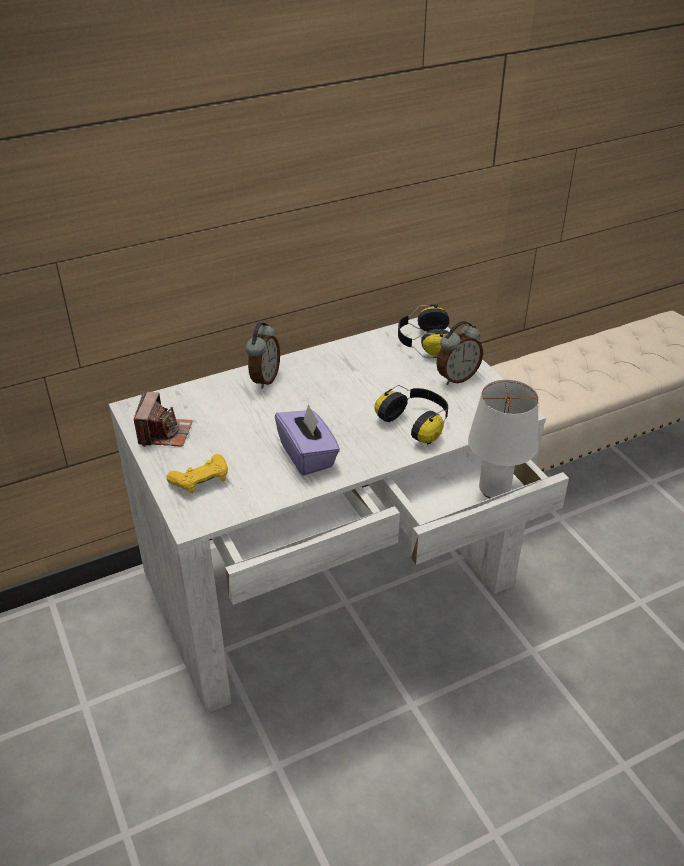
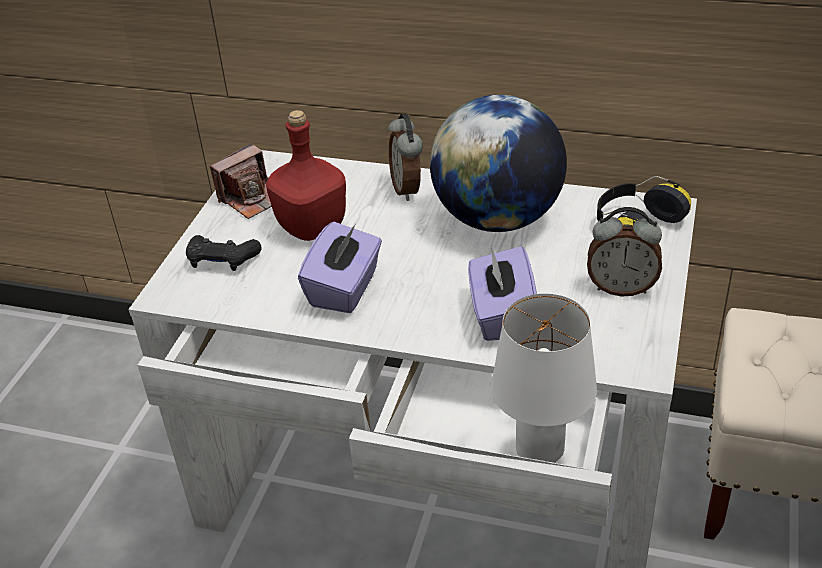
camera: 45 degrees right, 0 degrees up
(201, 480) = (222, 260): yellow game controller -> black game controller
(234, 430) = (313, 227): none -> red bottle
(264, 379) = (408, 189): alarm clock -> alarm clock turned 105 degrees clockwise
(342, 372) = (498, 218): none -> globe
(416, 423) = (501, 315): headphones -> purple tissue box

